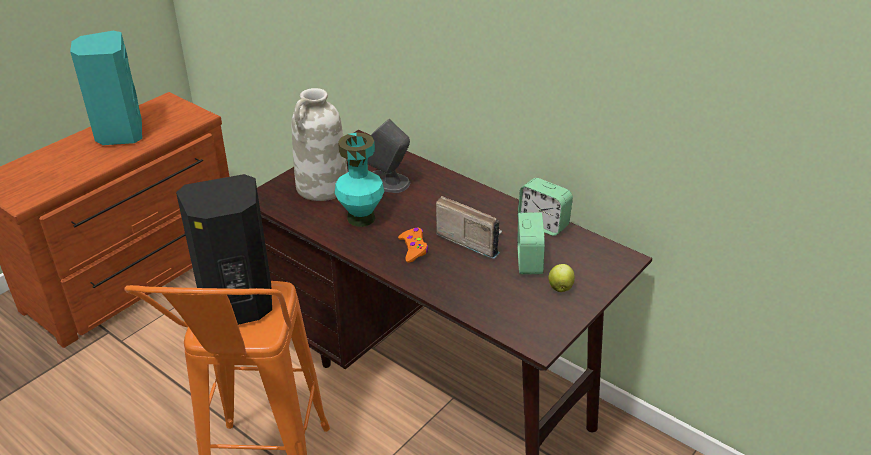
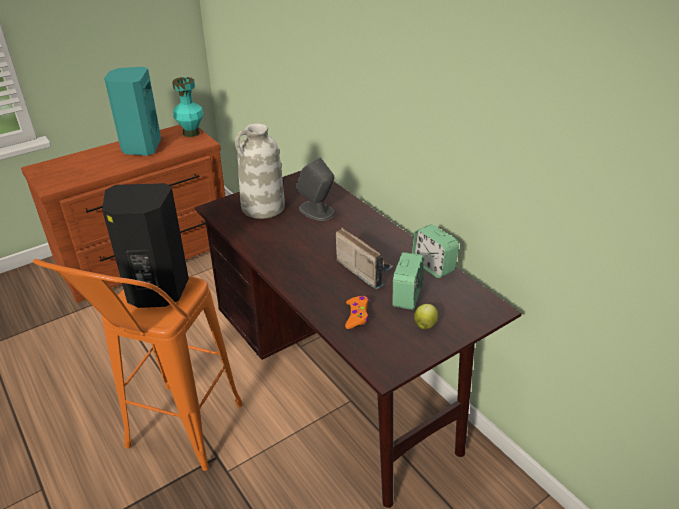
camera: 15 degrees right, 0 degrees up
(360, 218) = (281, 237): turquoise vase -> turquoise vase (191, 133)
(413, 248) = (313, 269): orange game controller -> orange game controller (357, 315)

